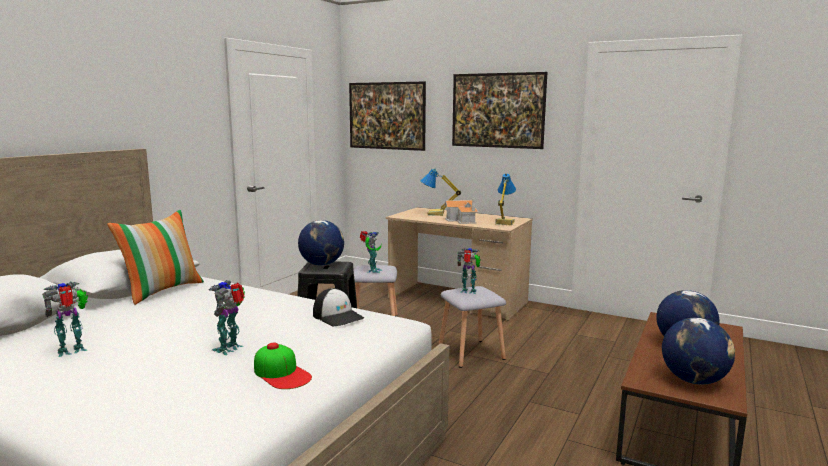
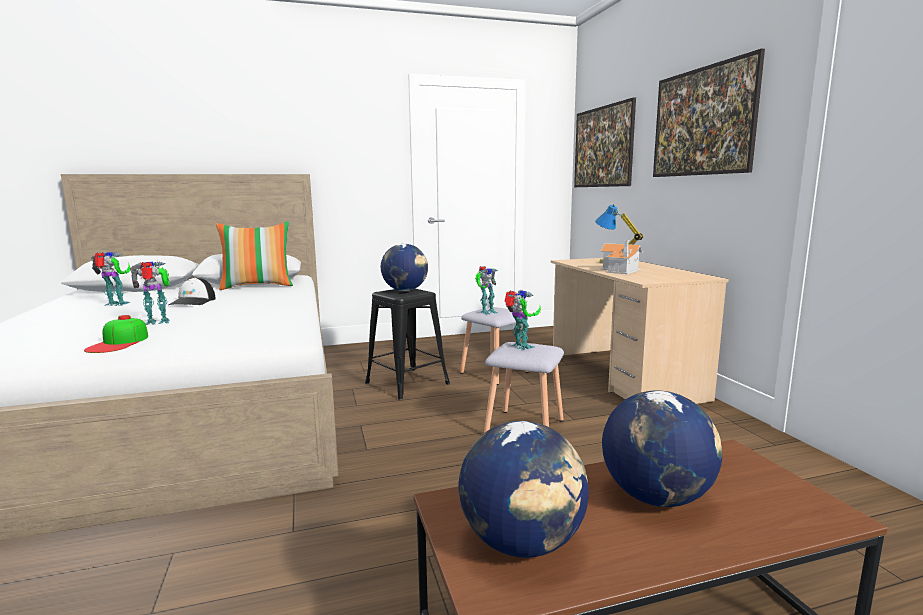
camera: 45 degrees right, 0 degrees up
(338, 316) = (274, 322): cap -> cap (193, 302)
(504, 223) = (663, 278): table lamp -> none

